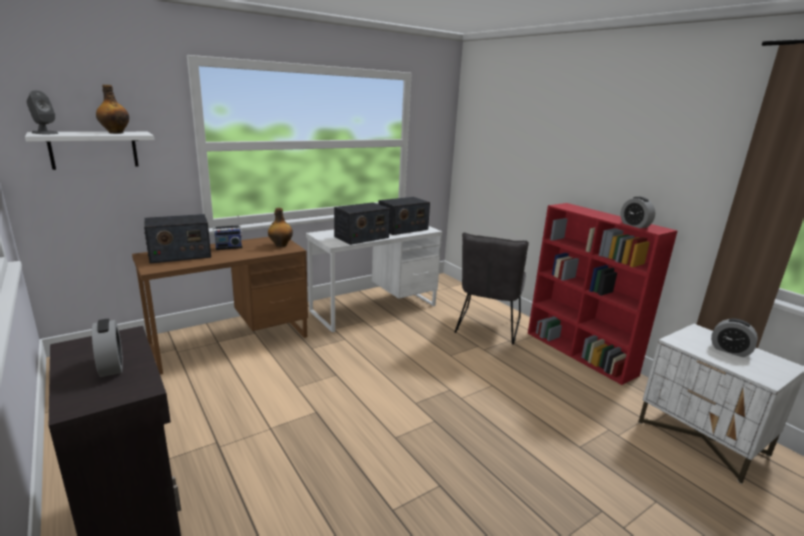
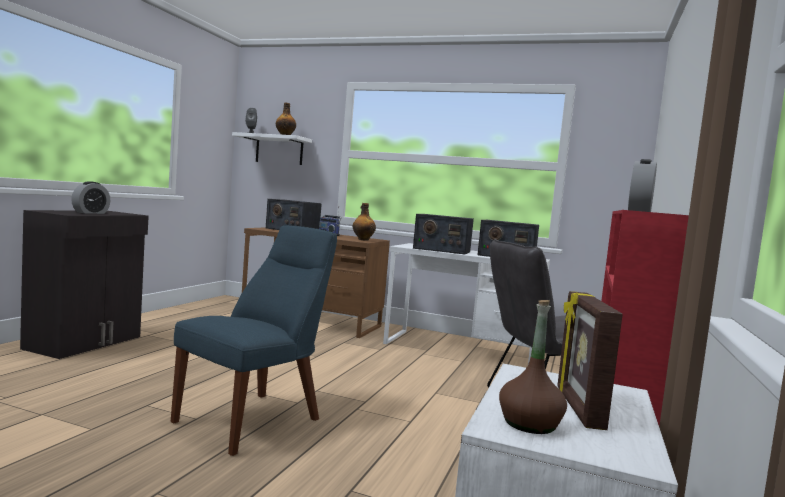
camera: 55 degrees right, 15 degrees down
(456, 453) = (254, 419): none -> blue chair
(730, 350) = (577, 408): alarm clock -> picture frame
(757, 370) = (529, 424): none -> brown bottle

